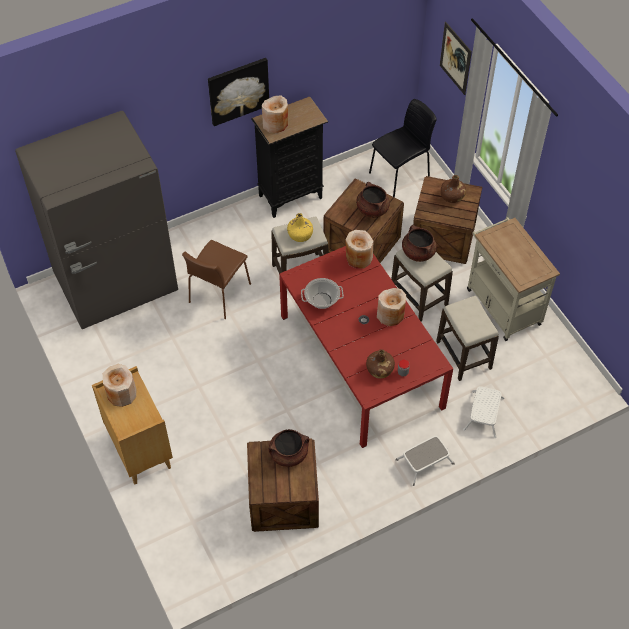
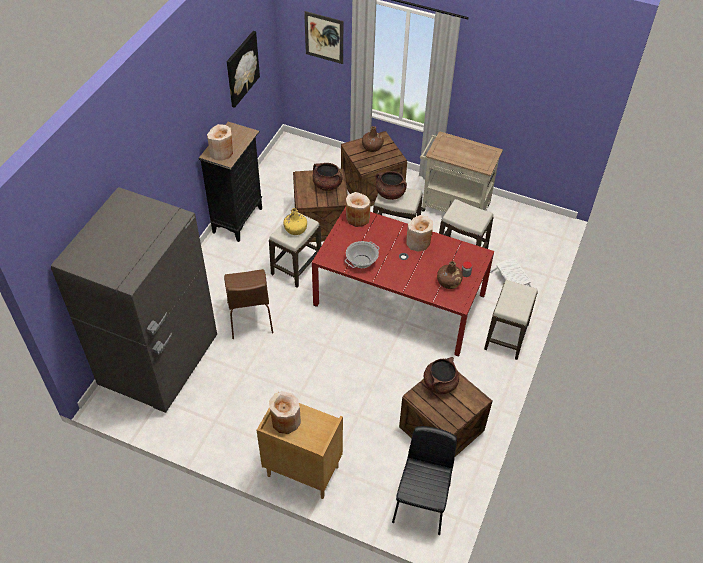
camera: 40 degrees left, 5 degrees down
(238, 90) = (186, 134): picture -> picture (242, 68)
(401, 174) = (302, 162): black chair -> black chair (422, 501)
(424, 461) = (506, 337): grey step ladder -> stool

